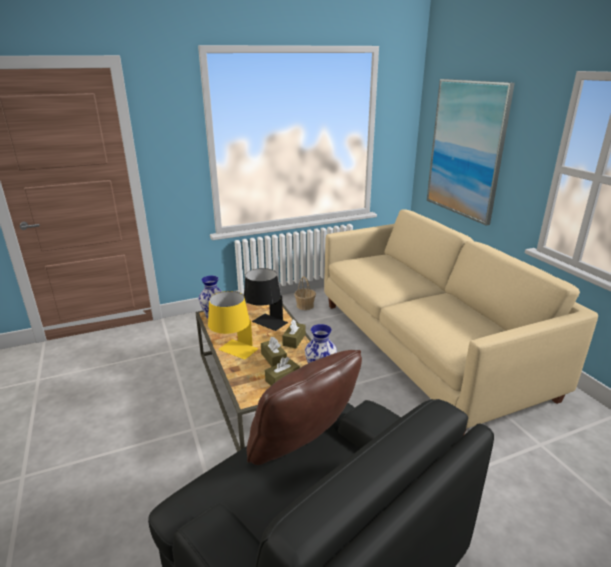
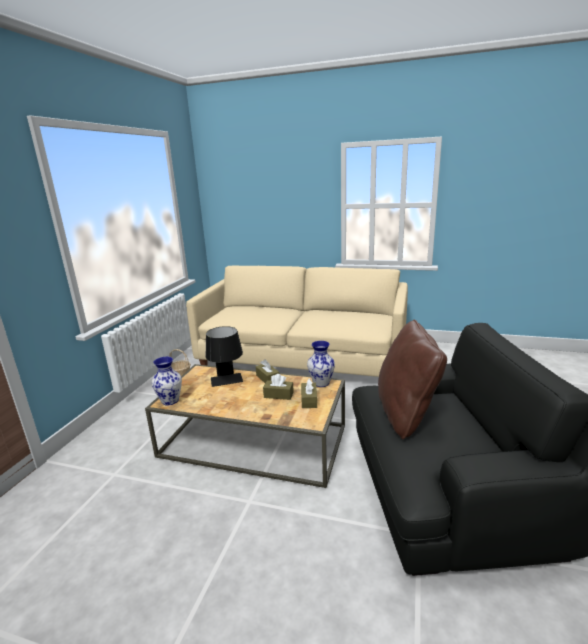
camera: 50 degrees left, 5 degrees down
(233, 353) = (243, 409): yellow table lamp -> none
(466, 149) = (259, 209): picture -> none

